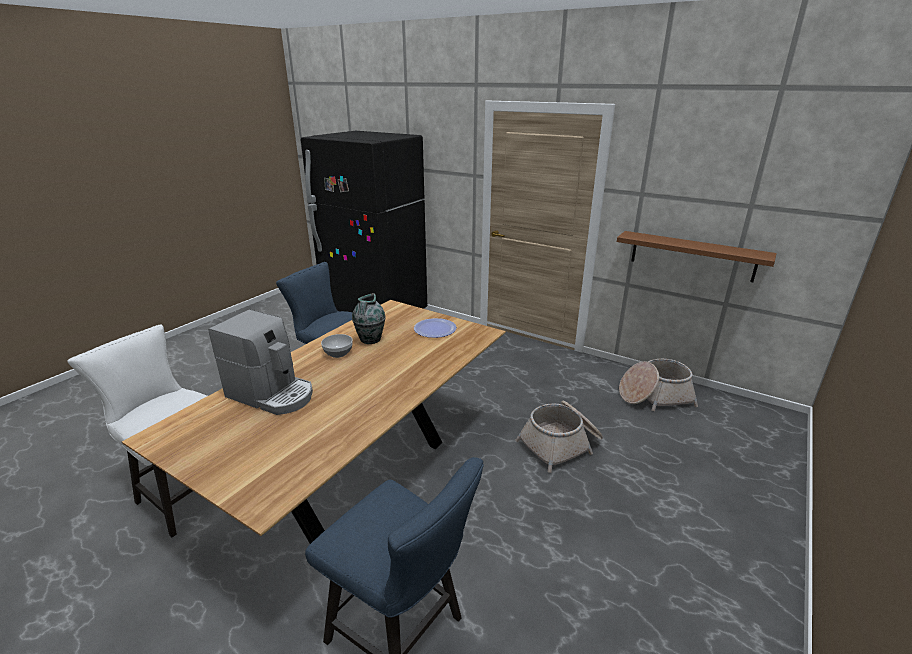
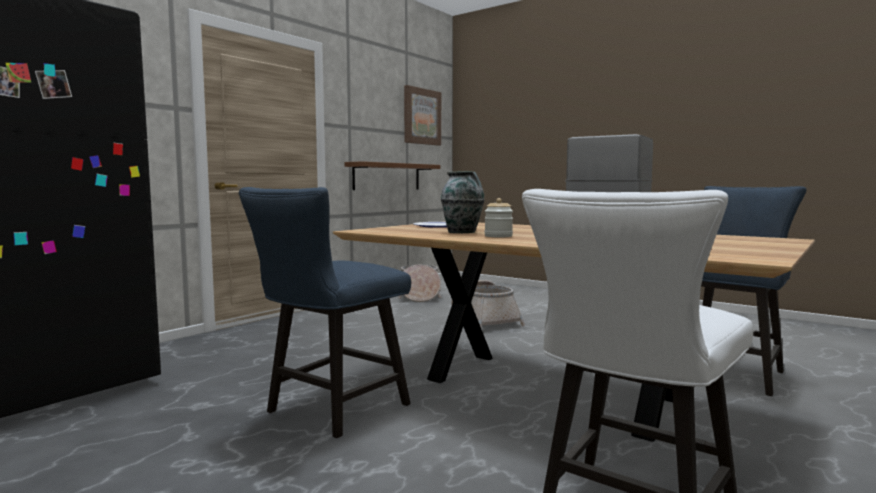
camera: 85 degrees left, 20 degrees down
(338, 353) = (498, 236): bowl -> jar
(792, 184) = (421, 116): none -> picture

